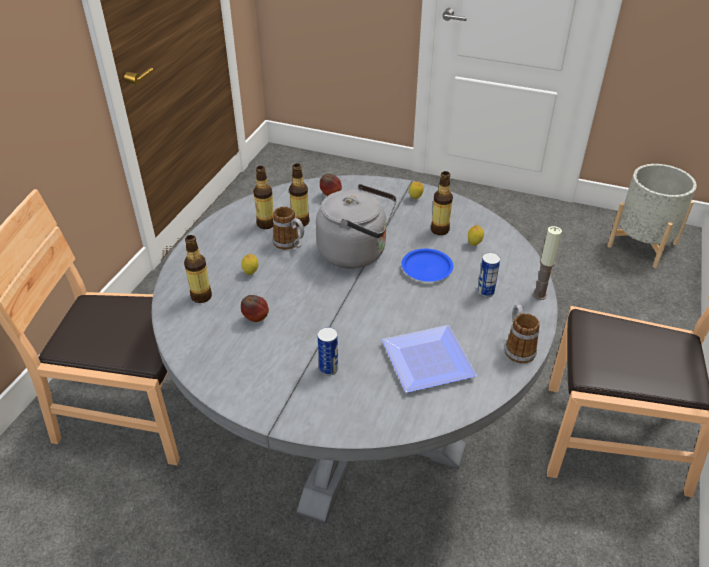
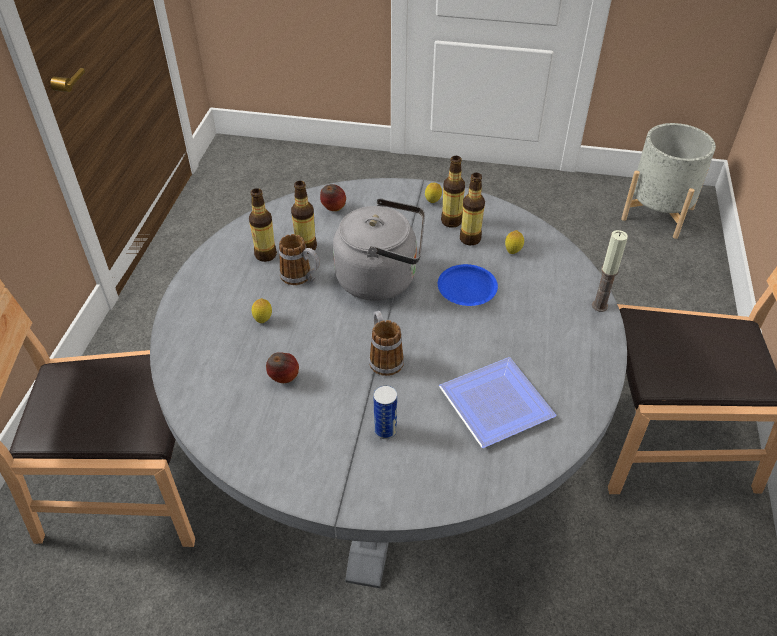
camera: 10 degrees left, 5 degrees up
(201, 296) = (210, 358): bottle -> bottle (451, 221)
(485, 292) = (539, 310): can -> none
(517, 347) = (591, 374): mug -> mug (383, 357)

